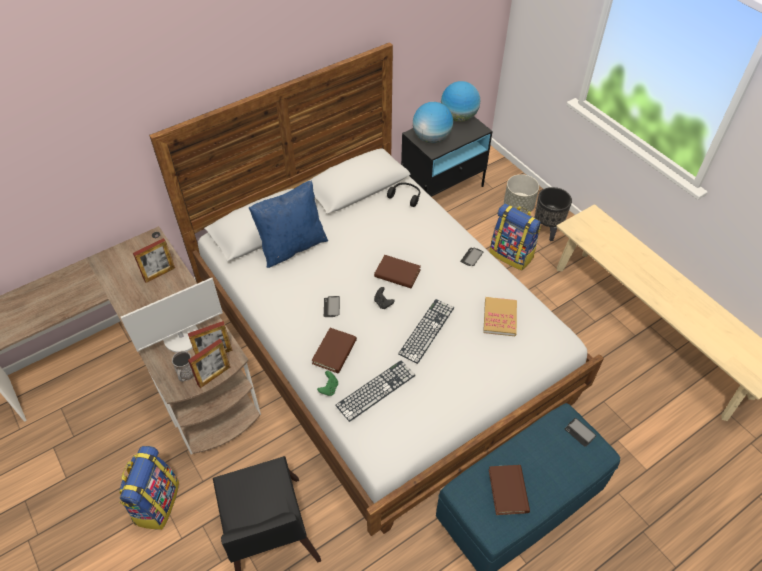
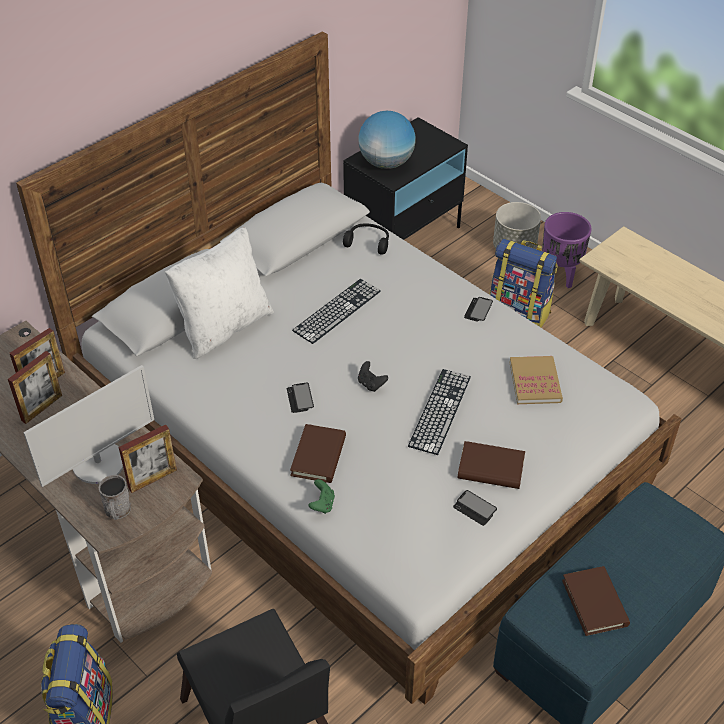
camera: 10 degrees left, 5 degrees down
(214, 376) = (159, 507): picture frame -> picture frame (42, 408)
(292, 246) = (224, 326): blue pillow -> white pillow
(376, 390) = (389, 496): keyboard -> keyboard (337, 311)
(397, 273) = (381, 343): brown book -> brown book (491, 468)
(458, 117) = (417, 132): globe -> none
(546, 230) = (560, 275): black planter -> purple planter
(580, 432) = (672, 515): phone -> phone (474, 508)

